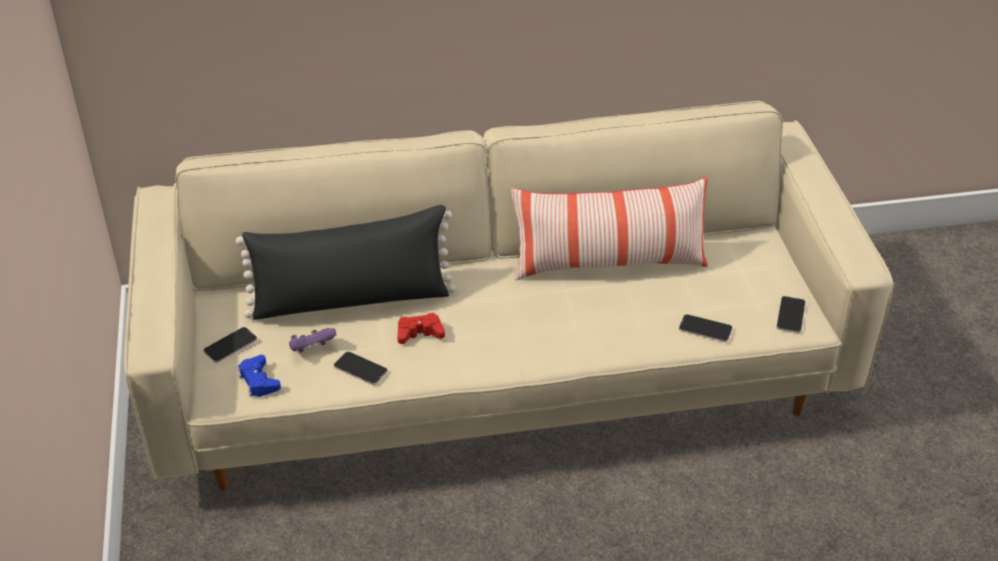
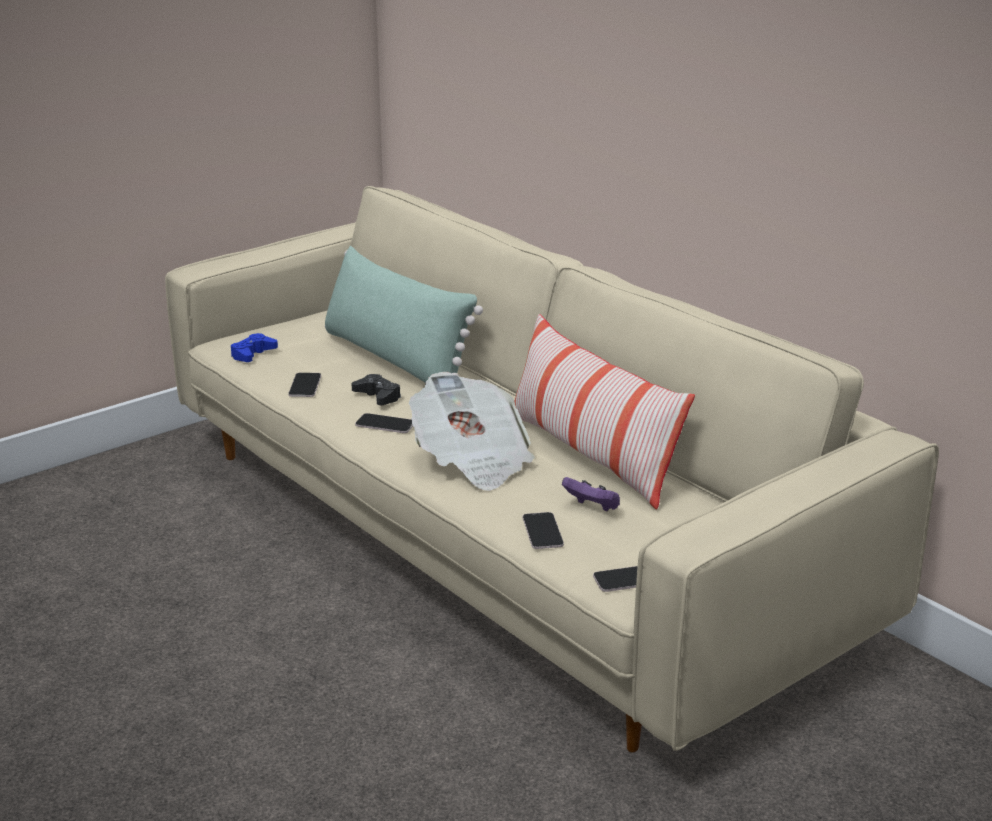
camera: 60 degrees right, 15 degrees down
(230, 345) = (286, 333): phone -> phone (385, 424)
(312, 349) = (313, 362): purple game controller -> purple game controller (592, 508)
(351, 300) = (395, 360): black pillow -> green pillow
(419, 333) = (378, 396): red game controller -> black game controller
(576, 323) = (472, 461): none -> newspaper

